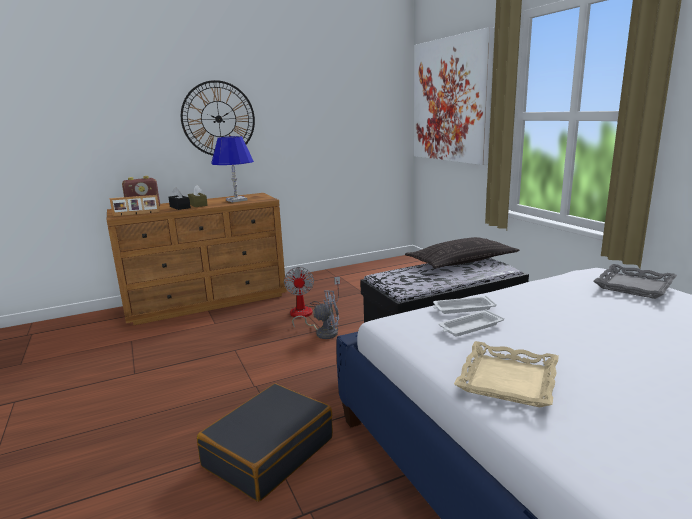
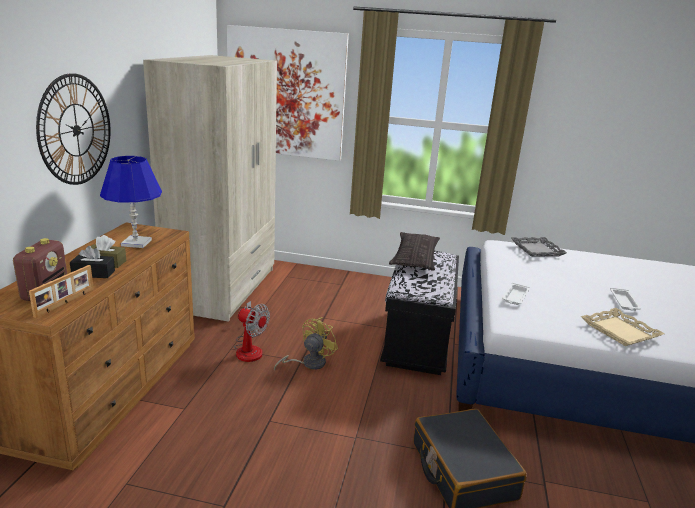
camera: 55 degrees left, 5 degrees up
(323, 333) = (308, 363): grey fan -> yellow fan
(366, 273) = (223, 288): none -> beige wardrobe
(470, 327) = (545, 308): white tray -> white tray (624, 302)

